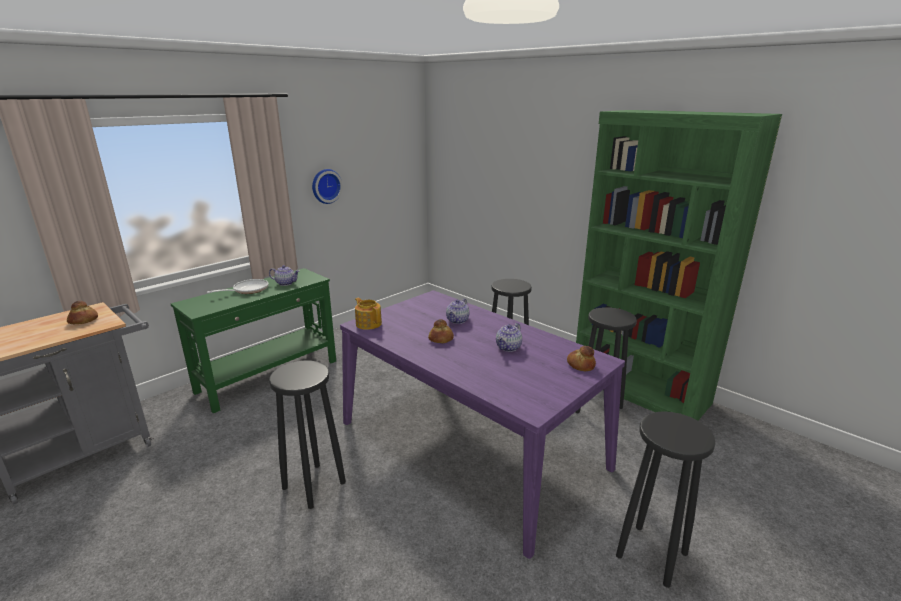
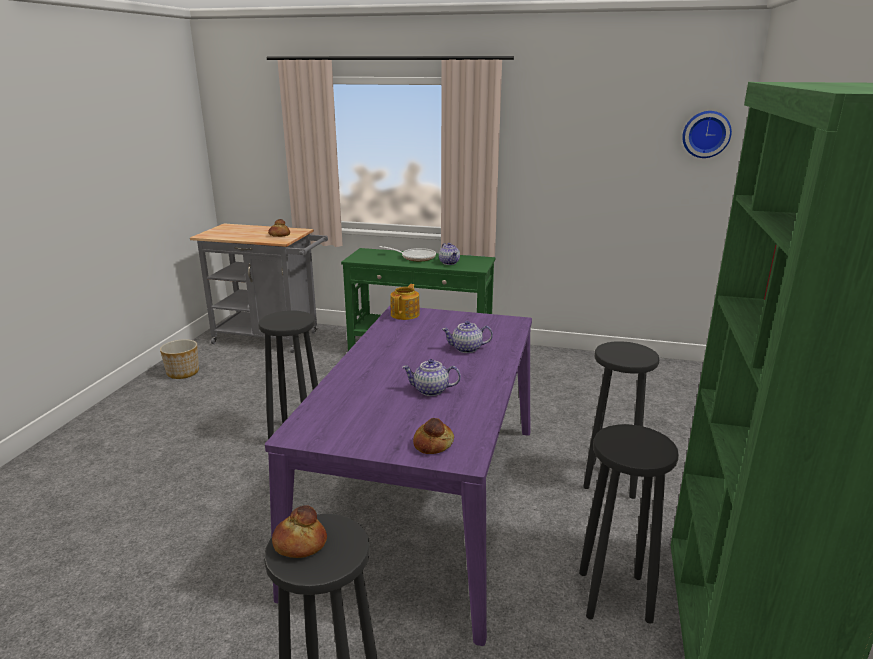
camera: 60 degrees right, 0 degrees up
(49, 548) = (183, 372): none -> planter
(325, 186) = (556, 170): wall clock -> wall clock (706, 134)
(441, 339) = (410, 352): bread -> bread (300, 543)

